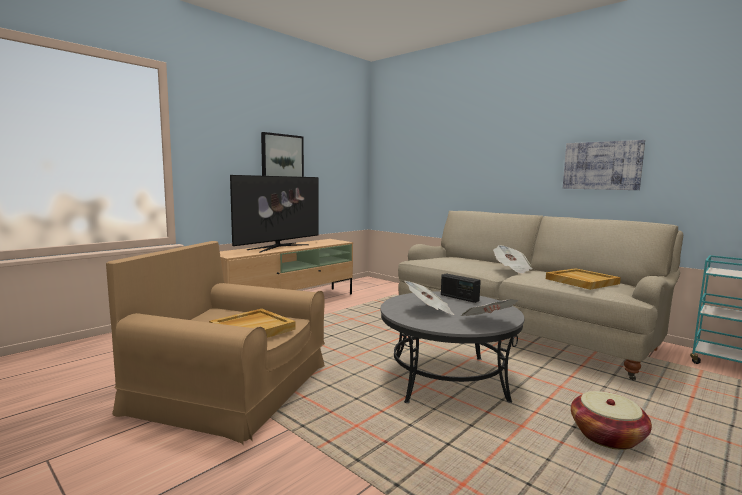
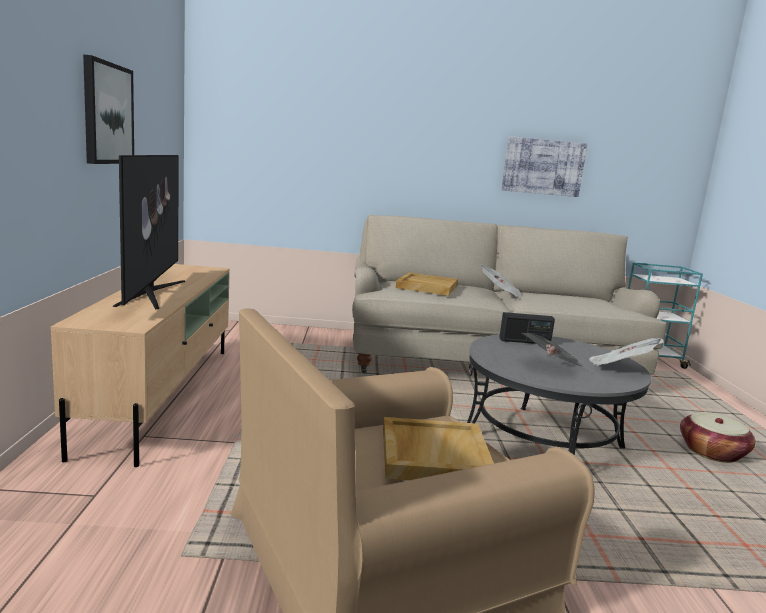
camera: 45 degrees left, 5 degrees up
(581, 281) = (582, 301): beige tray -> beige tray (426, 287)

